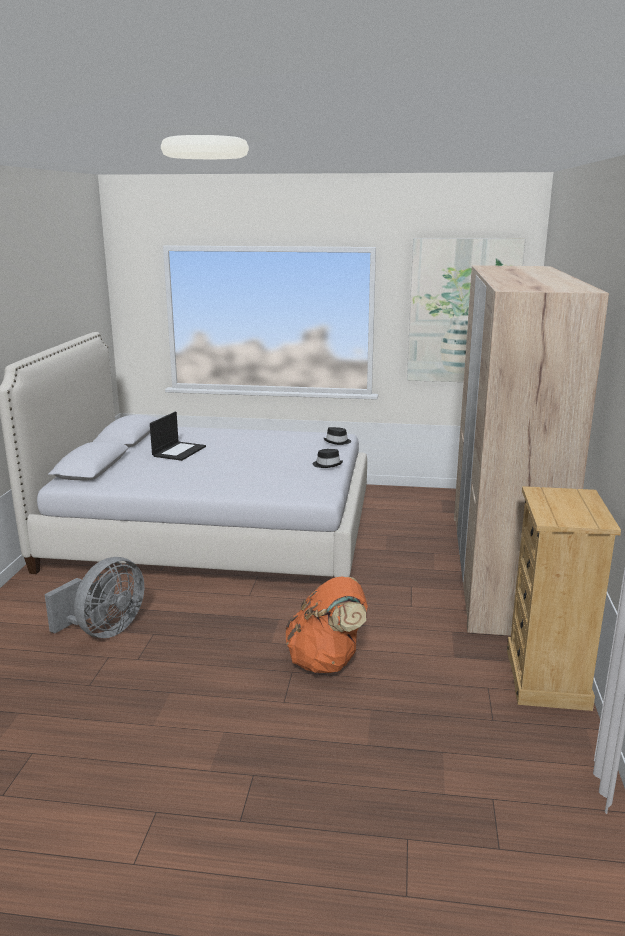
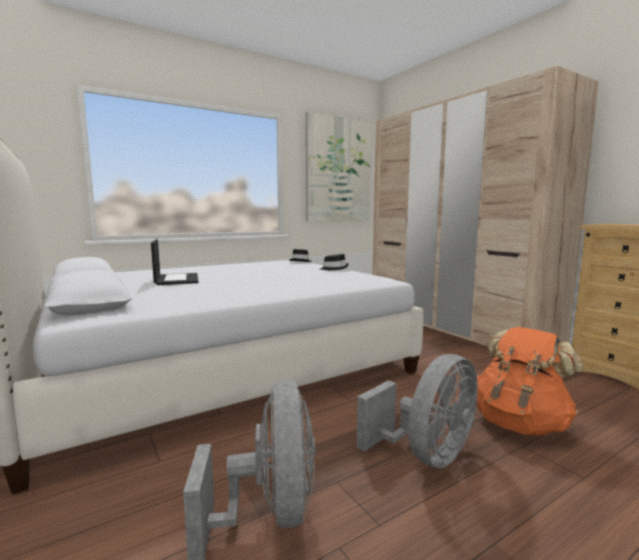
camera: 40 degrees left, 10 degrees down
(223, 646) = (427, 455): none -> grey fan

